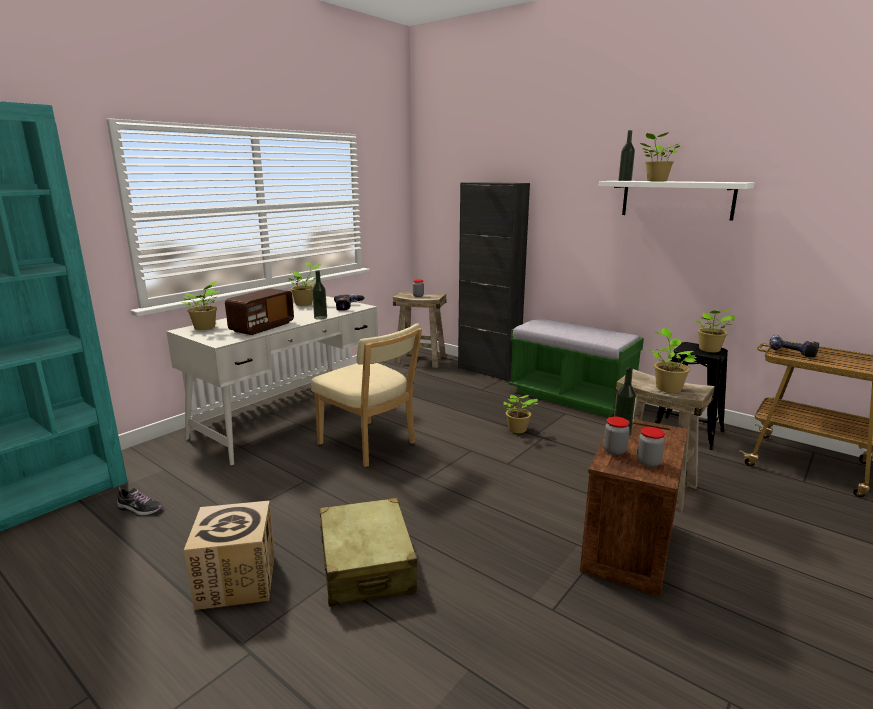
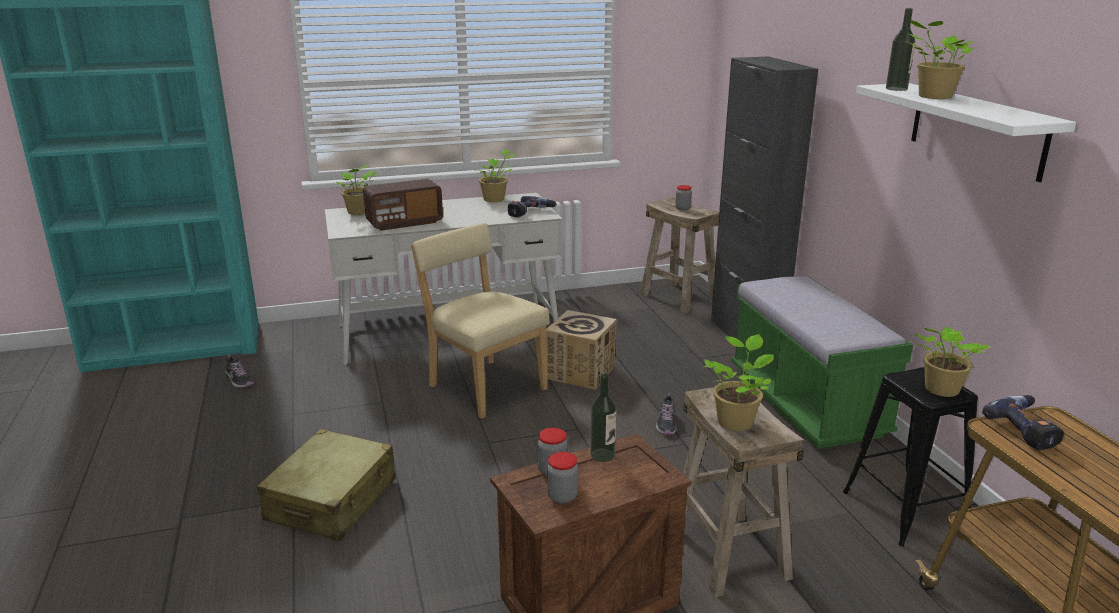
camera: 35 degrees right, 5 degrees up
(237, 581) = (232, 469): cardboard box -> cardboard box (580, 372)
(320, 317) = (476, 222): bottle -> none
(370, 445) = (484, 386): beige chair -> beige chair turned 150 degrees clockwise
(517, 430) = (666, 423): potted plant -> shoe

